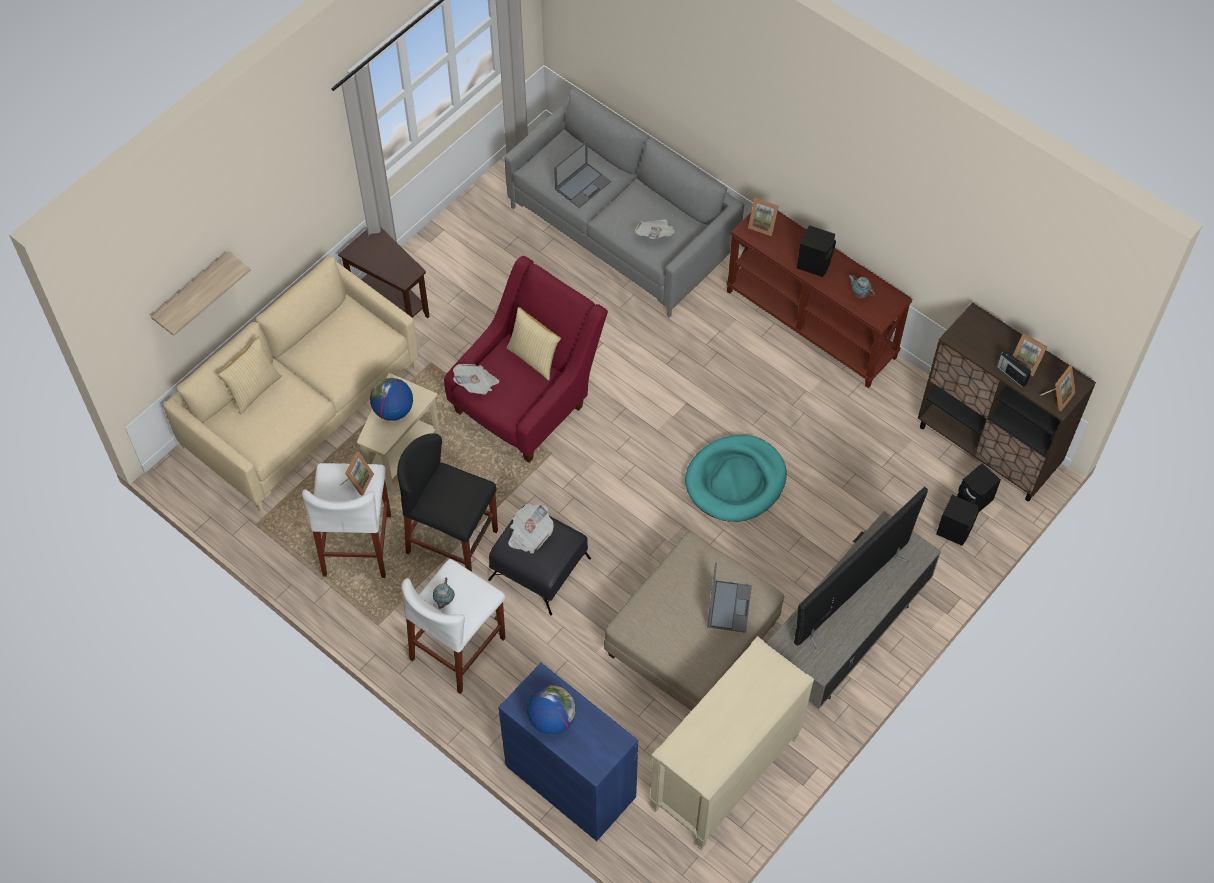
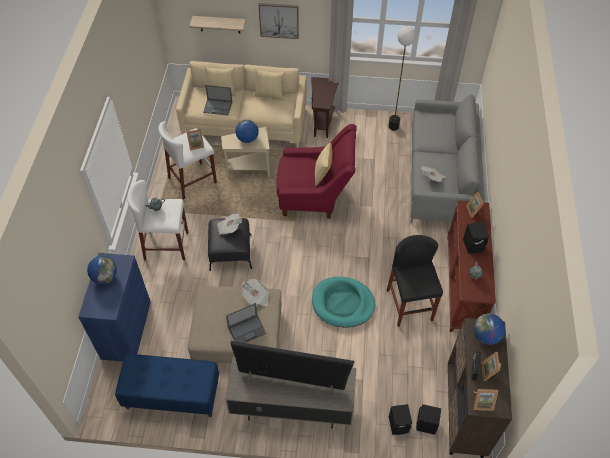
camera: 55 degrees right, 5 degrees down
(274, 211) = (279, 20): none -> picture
(321, 329) = (270, 94): none -> pillow
(452, 541) = (220, 212): black stool -> black stool (409, 305)
(476, 385) = (290, 162): newspaper -> newspaper (256, 297)
(481, 222) = (393, 126): none -> floor lamp
(583, 185) = (432, 136): laptop -> laptop (218, 107)
(725, 774) = (172, 395): beige dresser -> blue bench
(978, 334) = (486, 336): none -> globe

